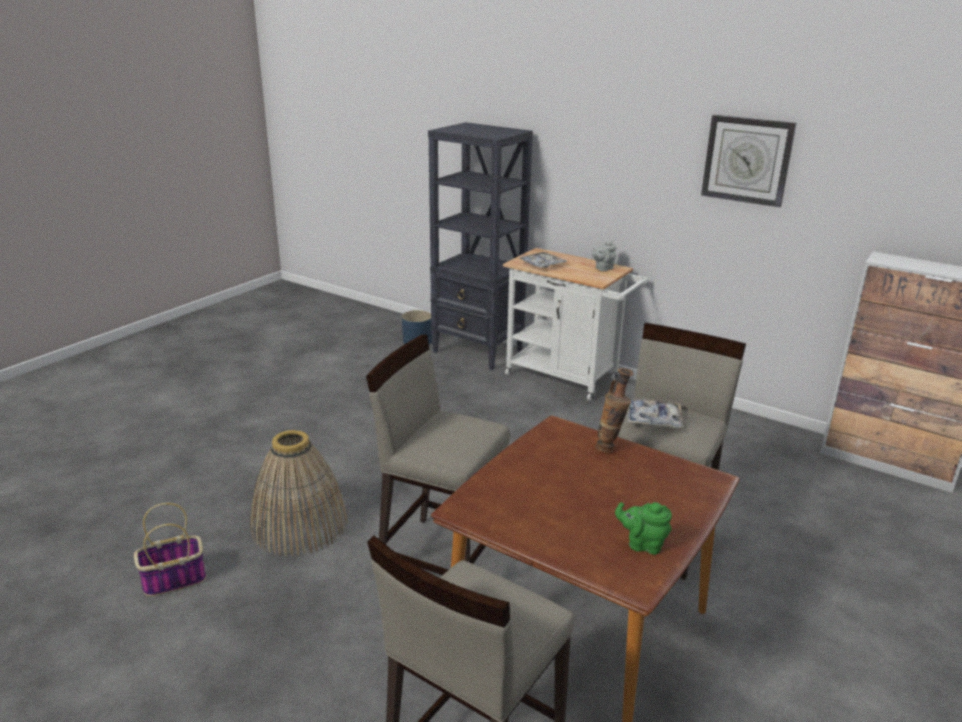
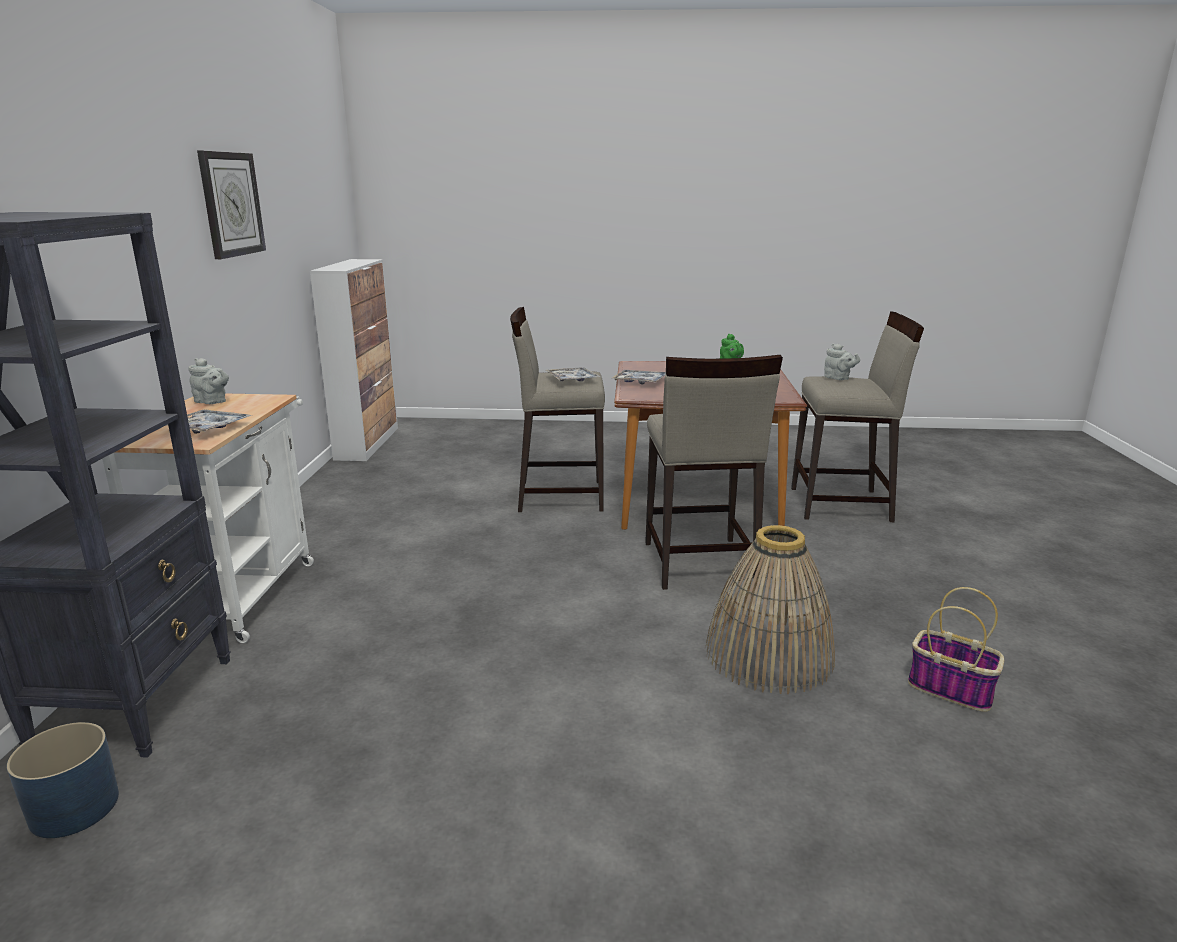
camera: 120 degrees left, 5 degrees down
(513, 617) = (838, 378): none -> grey teapot
(610, 449) = (640, 382): vase -> tray

